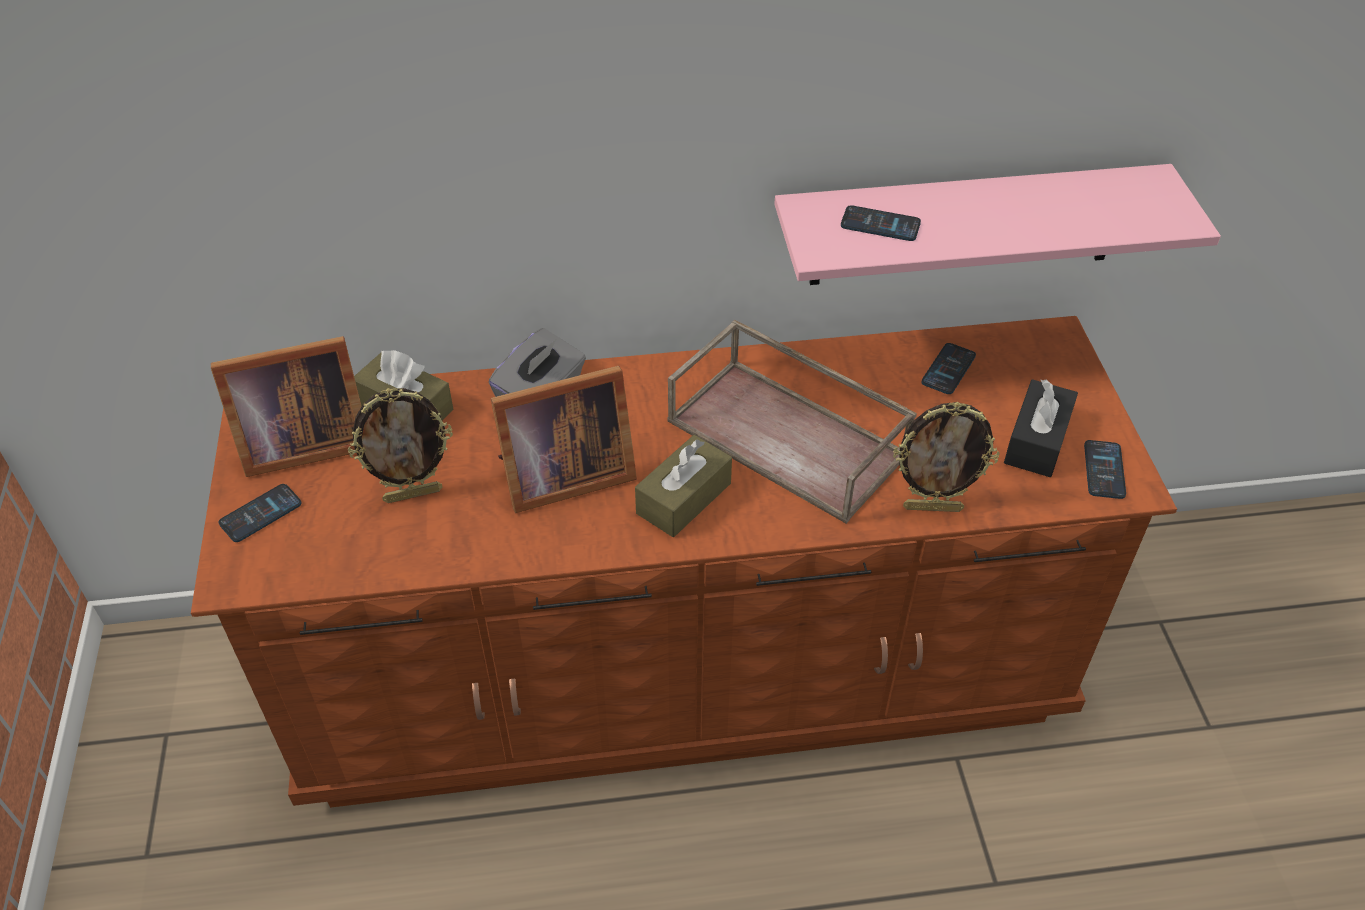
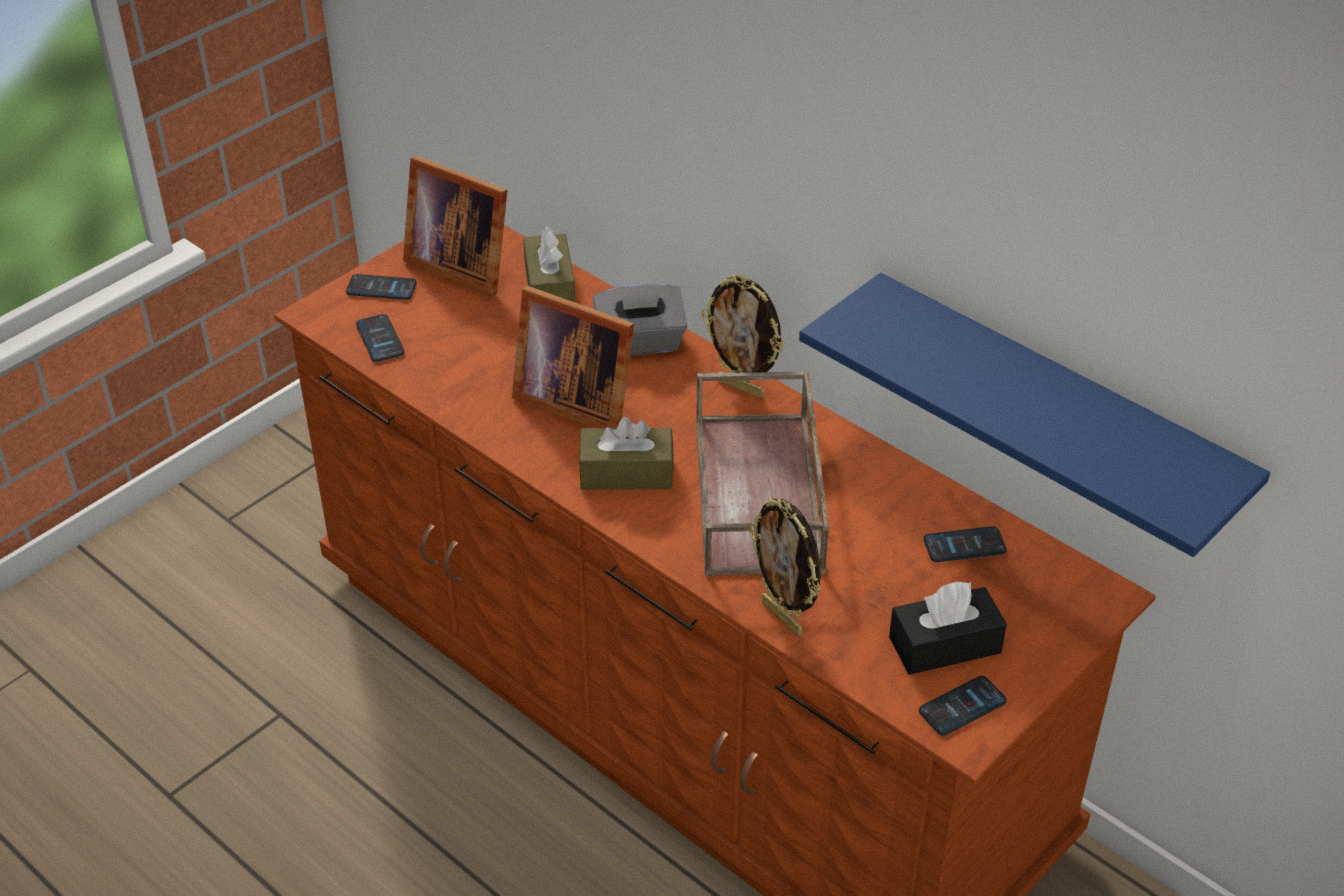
camera: 50 degrees right, 5 degrees down
(413, 494) = (475, 341): picture frame -> picture frame (742, 387)
(880, 225) = (918, 343): phone -> phone (380, 339)
(966, 225) = (1054, 414): pink shelf -> blue shelf

